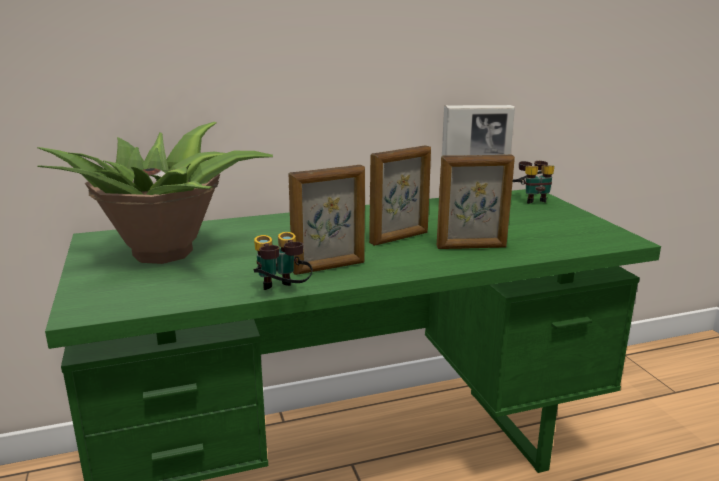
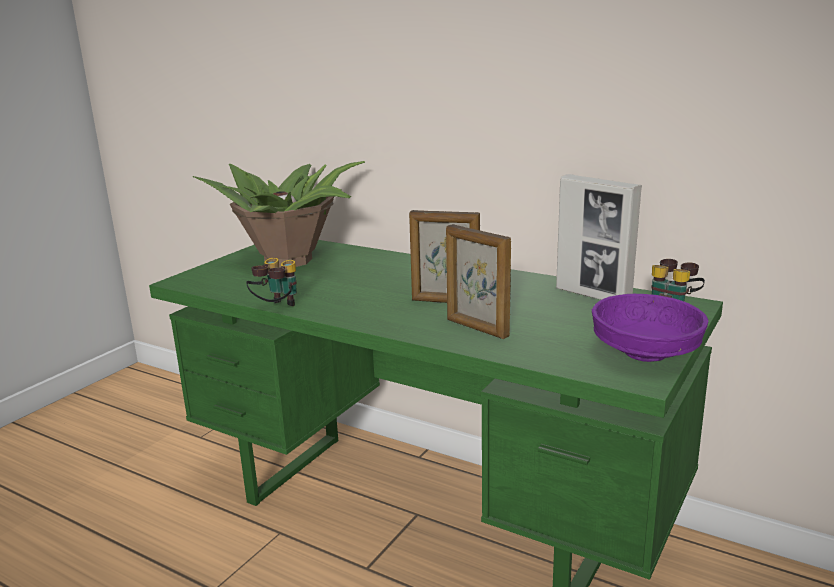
camera: 50 degrees right, 0 degrees up
(329, 267) = (343, 304): picture frame -> none
(587, 226) = (644, 353): none -> purple bowl

